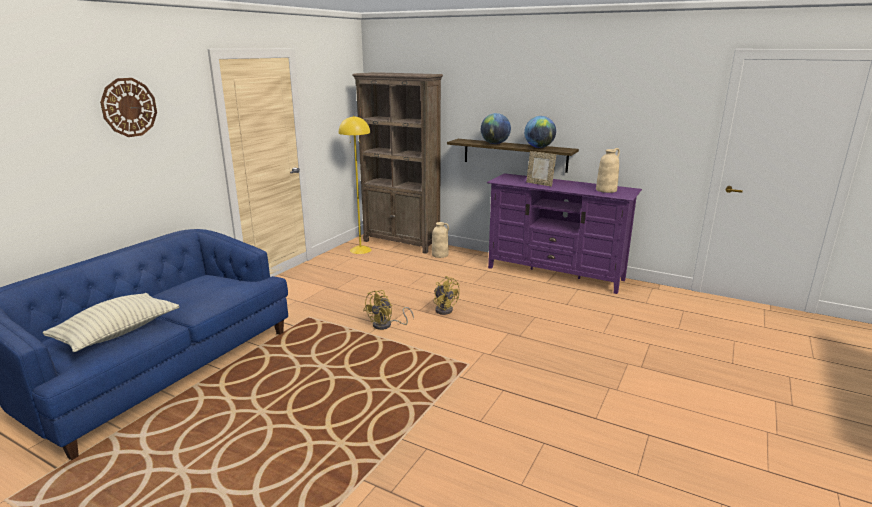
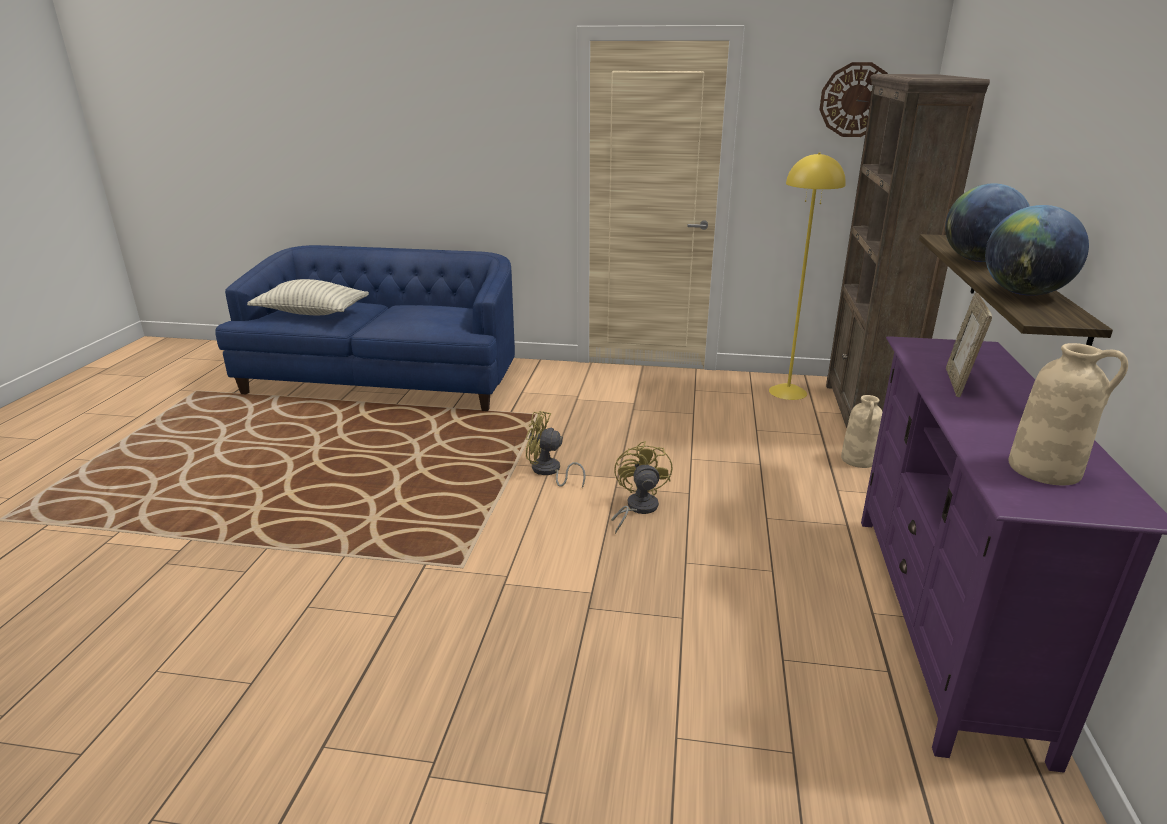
camera: 70 degrees right, 5 degrees up
(129, 107) = (458, 96): wall clock -> wall clock (856, 100)
(444, 309) = (637, 508): yellow fan -> yellow fan turned 150 degrees clockwise

